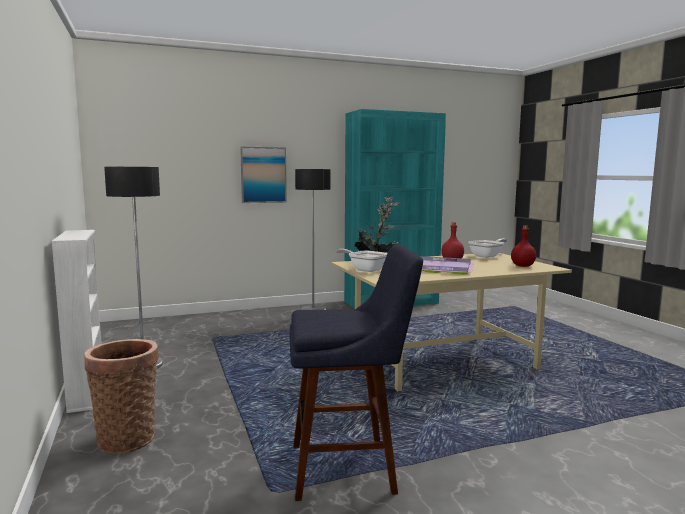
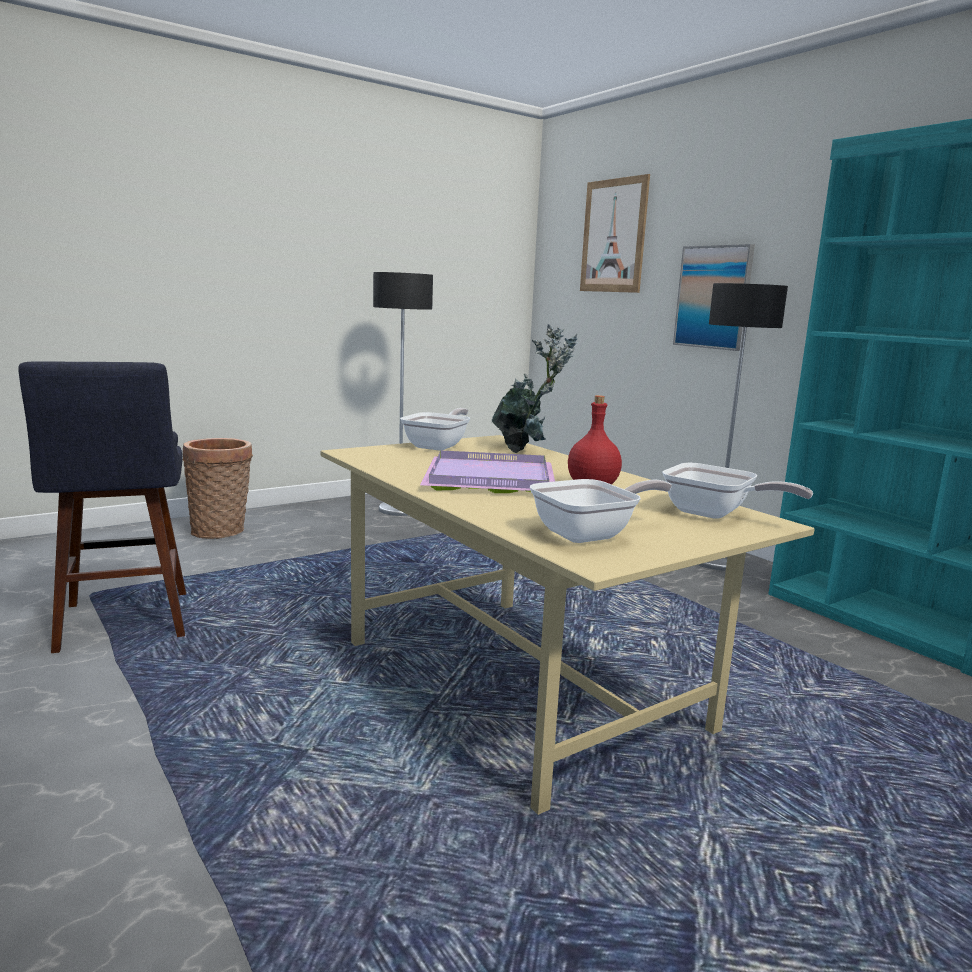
camera: 75 degrees right, 5 degrees up
(87, 393) = (319, 504): white bookcase -> none
(175, 136) = (613, 236): none -> picture
(522, 266) = (591, 534): red bottle -> frying pan

